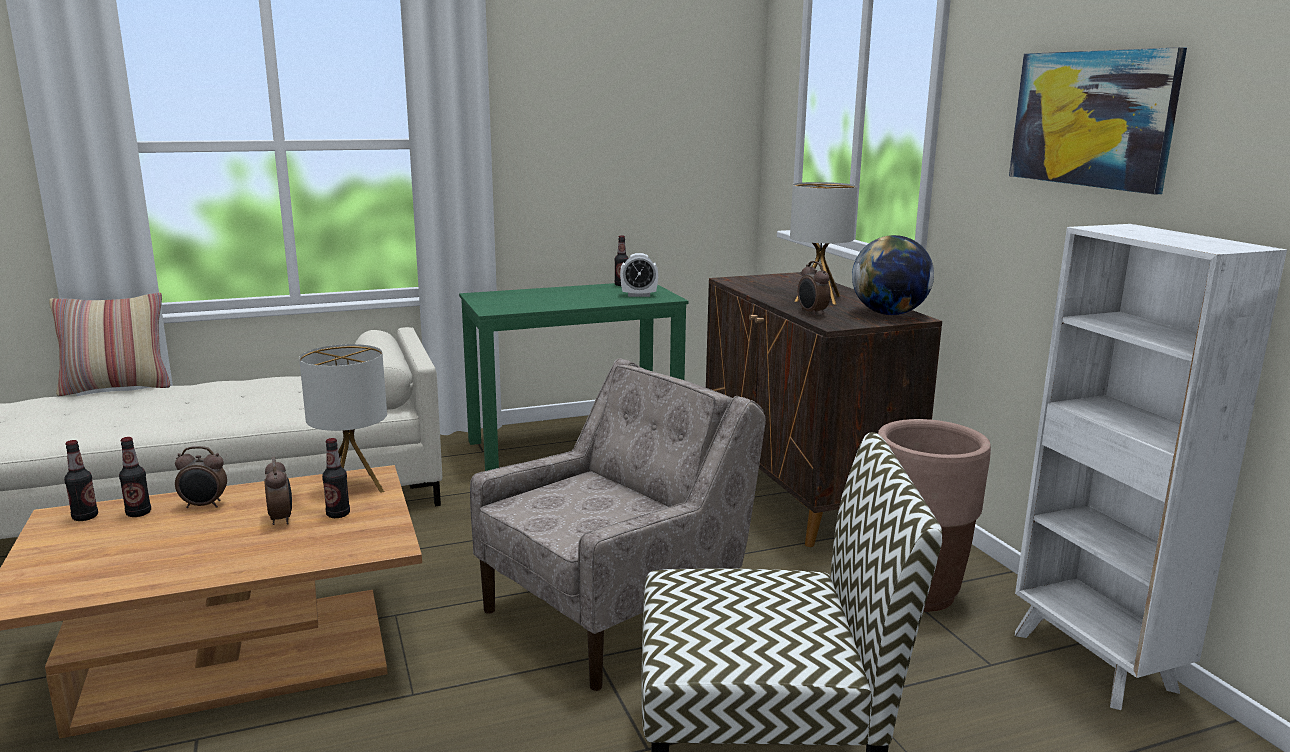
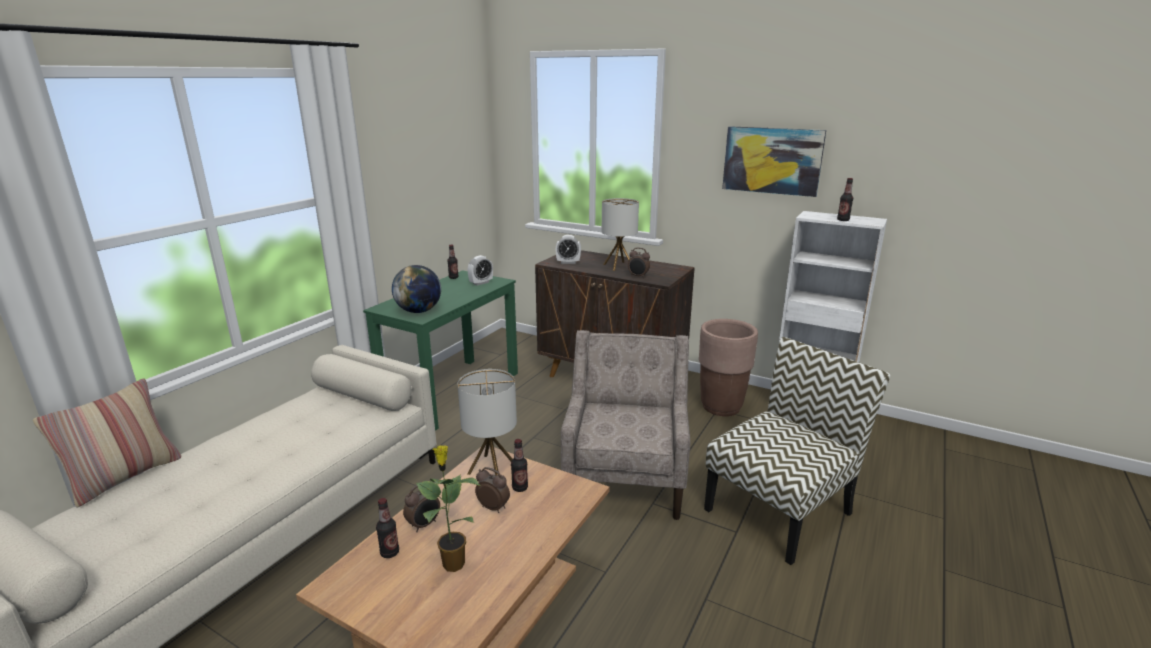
camera: 40 degrees left, 5 degrees up
(85, 517) = (355, 576): bottle -> bottle (843, 220)
(158, 544) = (453, 562): none -> potted plant
(757, 283) = (568, 262): none -> alarm clock
(889, 314) = (667, 268): globe -> globe (419, 311)

